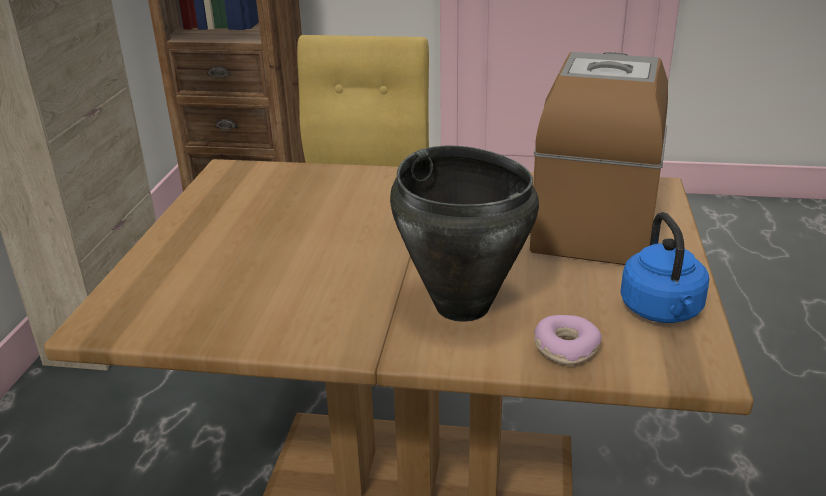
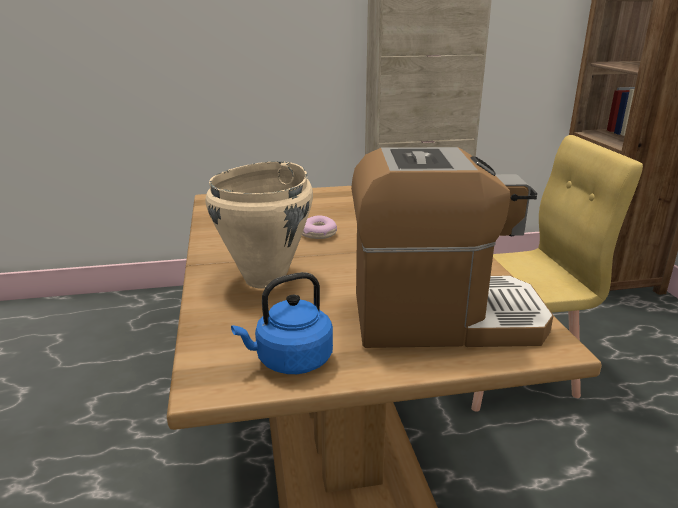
camera: 70 degrees right, 5 degrees down
(462, 305) = (266, 279): black cooking pot -> beige cooking pot
(565, 348) = (222, 321): donut -> donut (319, 234)

